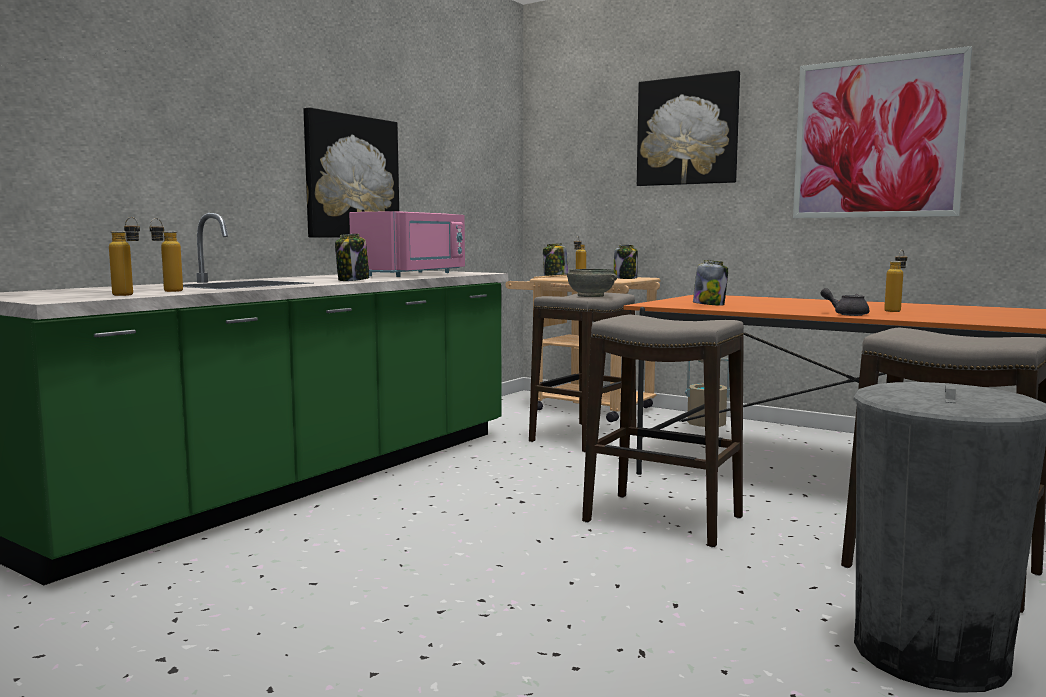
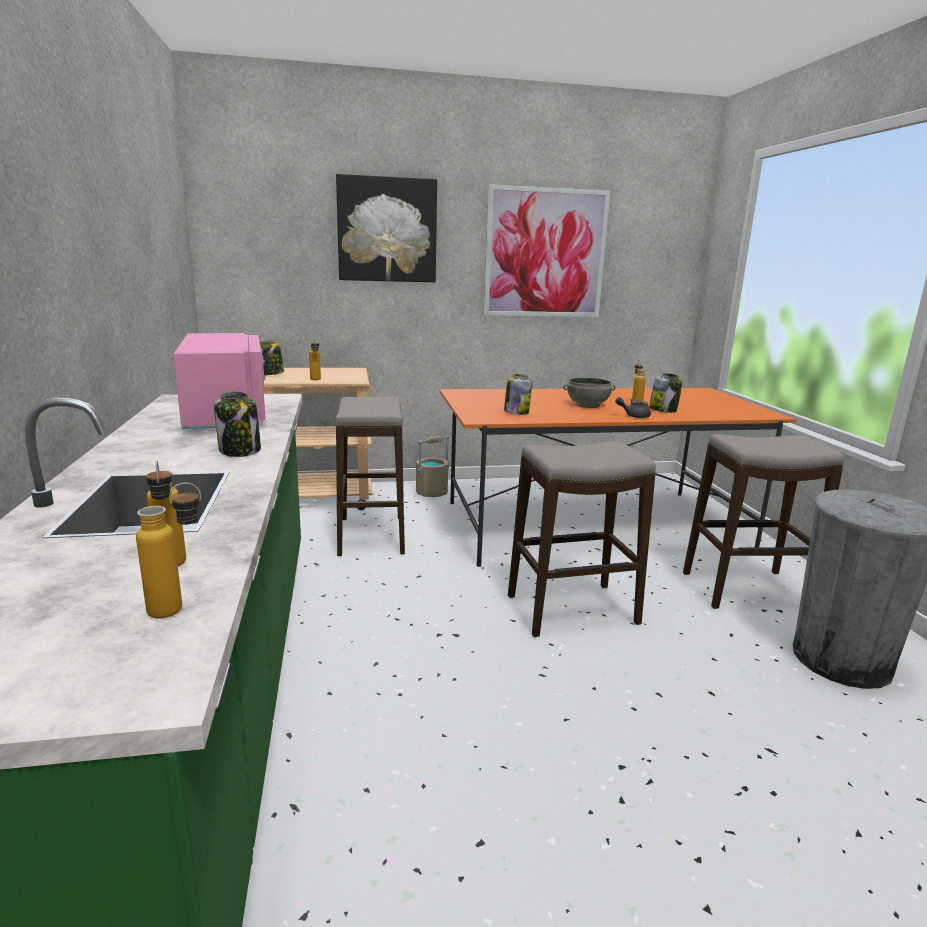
camera: 45 degrees left, 10 degrees up
(351, 177) = (104, 291): picture -> none
(590, 296) = (377, 406): grey bowl -> grey bowl (587, 405)
(625, 278) = (346, 372): jar -> jar (663, 410)

